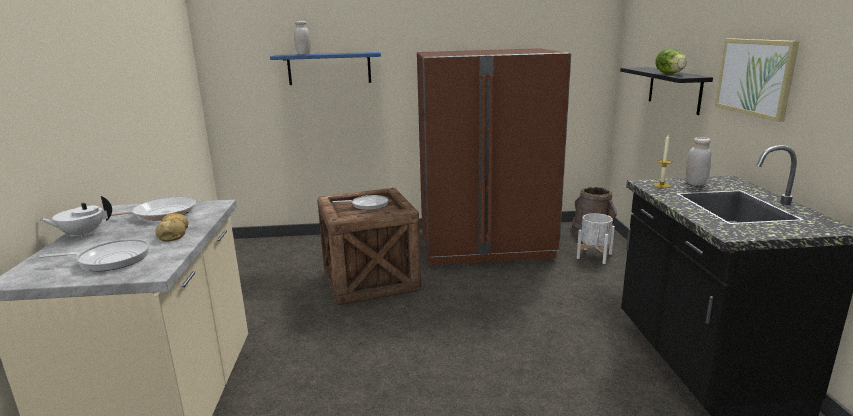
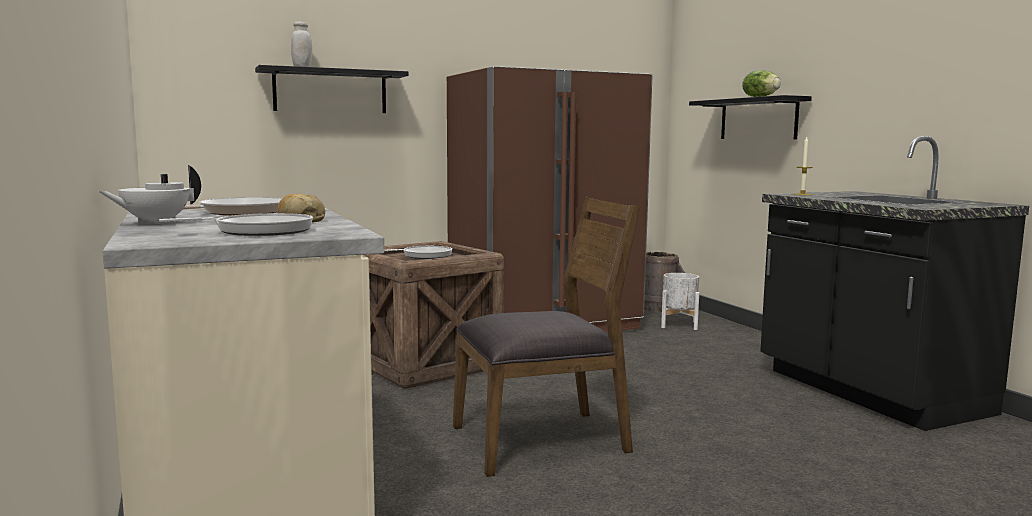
camera: 20 degrees left, 10 degrees down
(329, 68) = (330, 91): blue shelf -> black shelf
(390, 376) = (541, 440): none -> brown chair
(695, 183) = (831, 193): white jar -> none
(755, 77) = (867, 85): picture -> none

